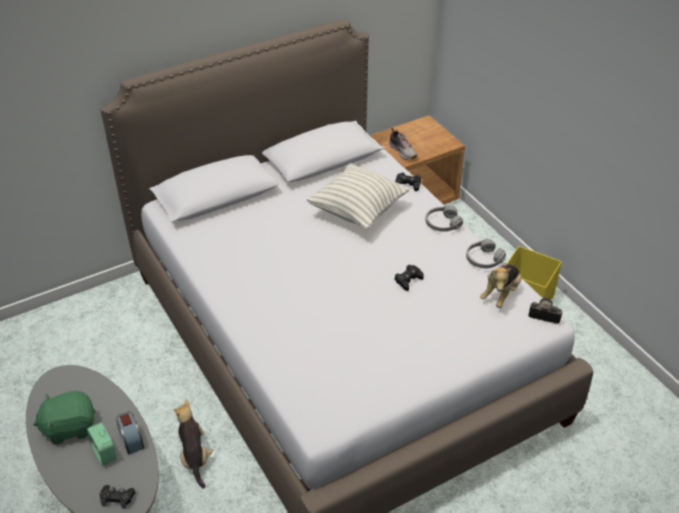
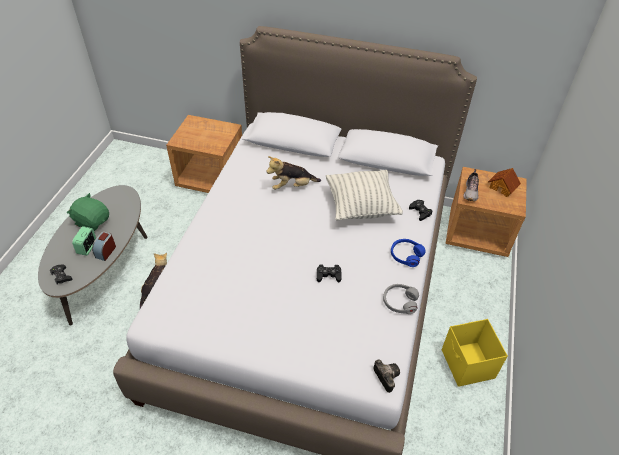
camera: 45 degrees right, 5 degrees up
(97, 315) = (211, 178): none -> brown nightstand
(421, 133) = (502, 187): none -> toy house
(442, 223) = (406, 255): grey headphones -> blue headphones
(501, 294) = (378, 336): plush toy -> plush toy (292, 186)

